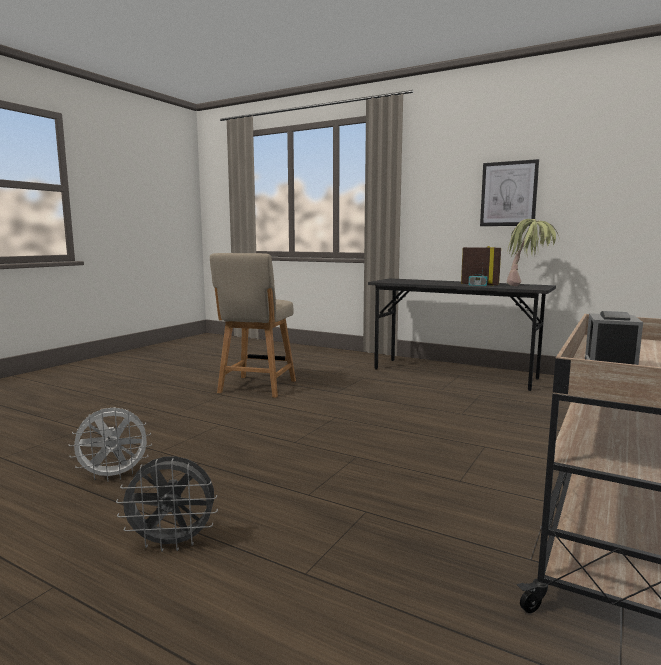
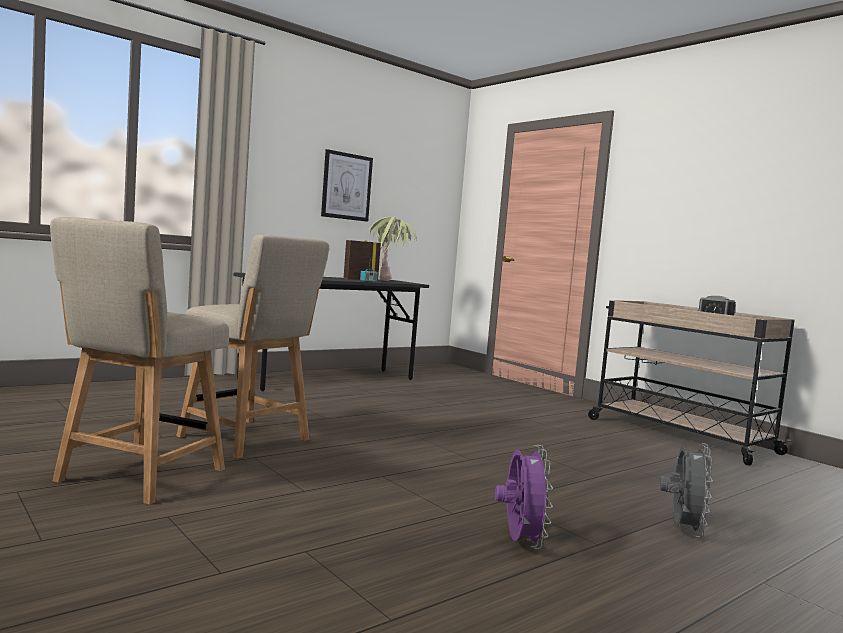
camera: 70 degrees left, 5 degrees down
(114, 476) = (519, 542): white fan -> purple fan
(167, 386) = (137, 477): none -> beige chair

